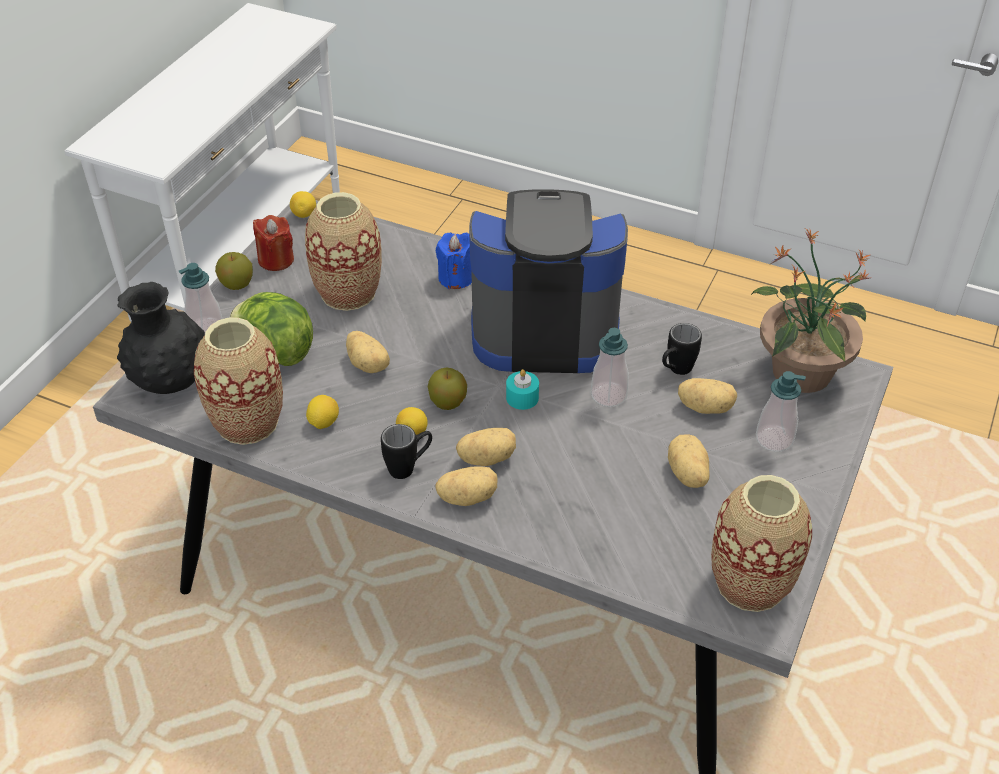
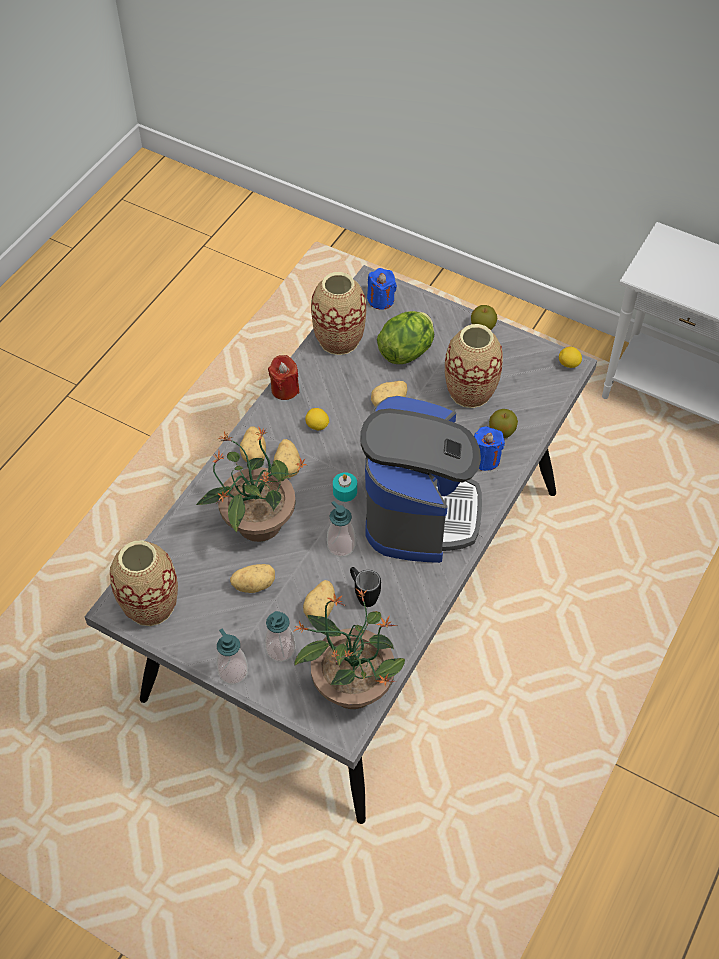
camera: 95 degrees right, 10 degrees up
(171, 383) = (381, 300): black vase -> blue candle
(206, 330) = (433, 314): soap dispenser -> soap dispenser (233, 672)
(276, 260) = (511, 349): red candle -> red candle (285, 389)
(323, 422) = (334, 378): lemon -> none
(409, 467) = (286, 423): black mug -> none
(448, 402) = (345, 447): apple -> apple (502, 432)
(588, 481) = (257, 523): none -> potted plant

